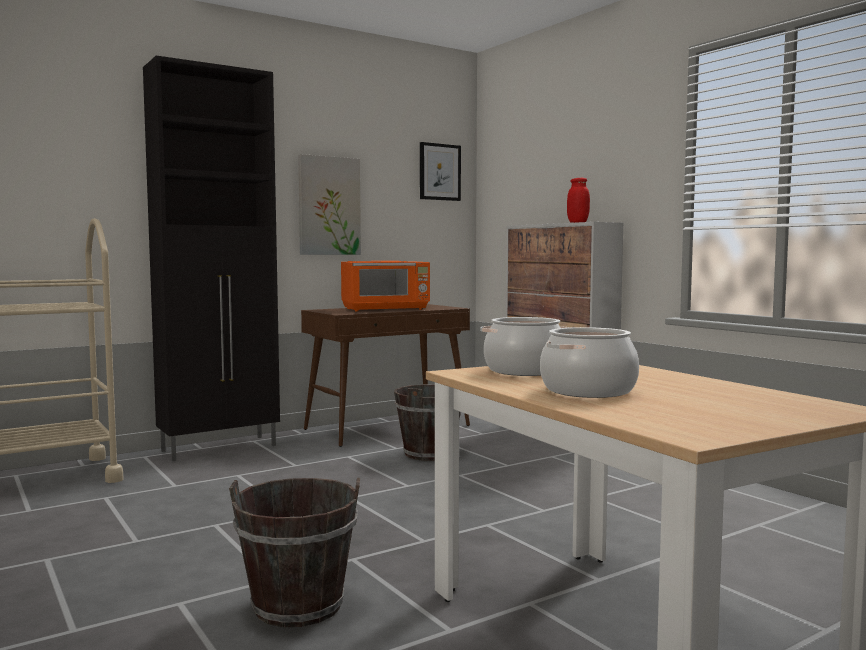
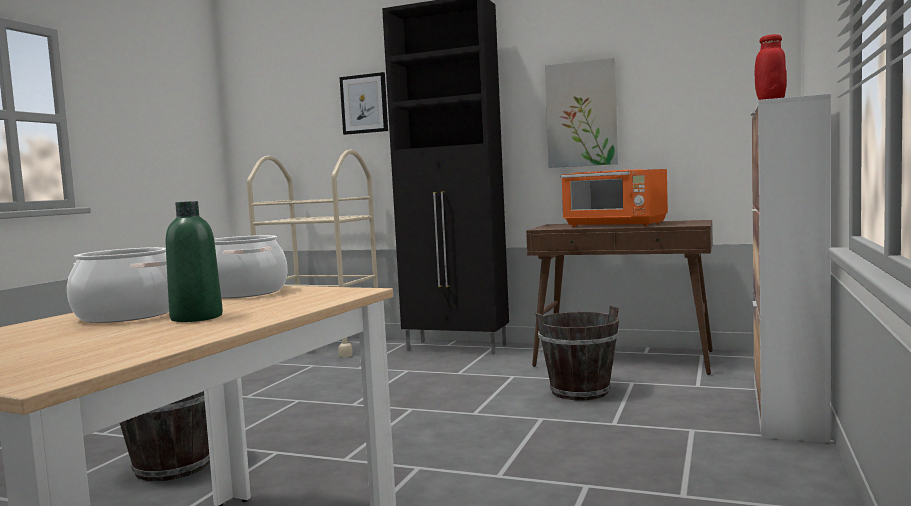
camera: 55 degrees right, 0 degrees up
(439, 172) = (734, 53): picture -> picture (364, 104)
(647, 383) = (196, 317): none -> green bottle

